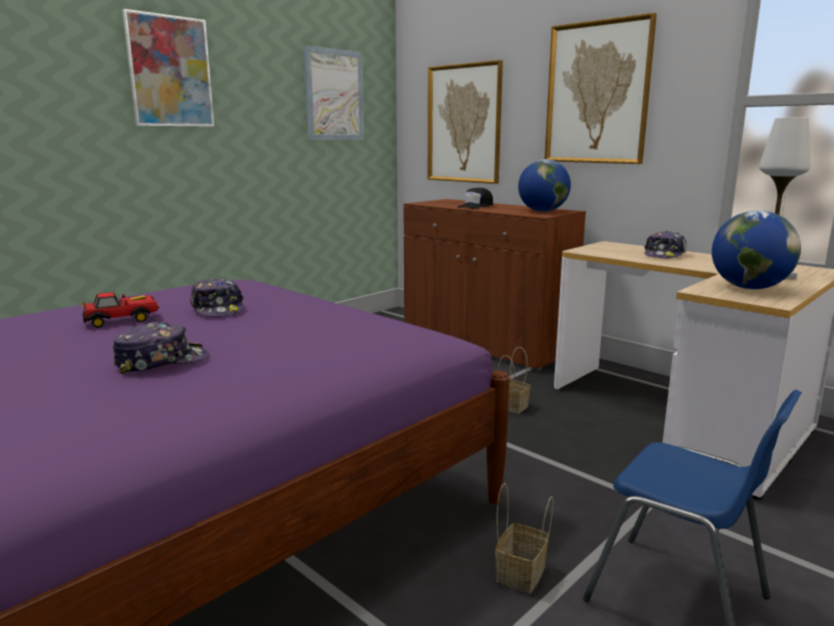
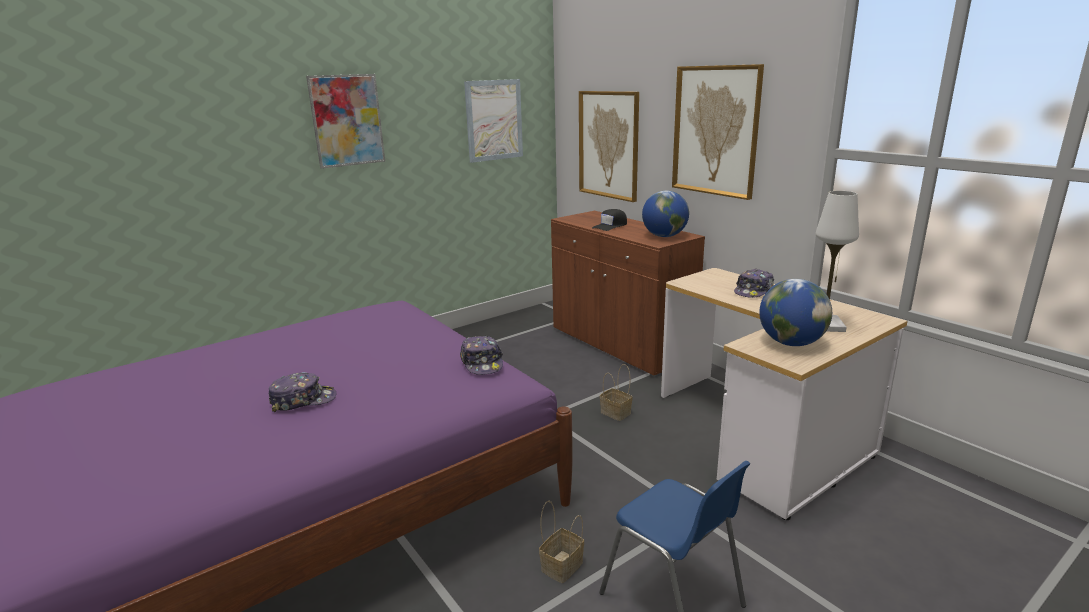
camera: 10 degrees right, 5 degrees up
(122, 320) = (290, 353): toy car -> none
(218, 309) = (361, 343): cap -> cap (482, 363)

